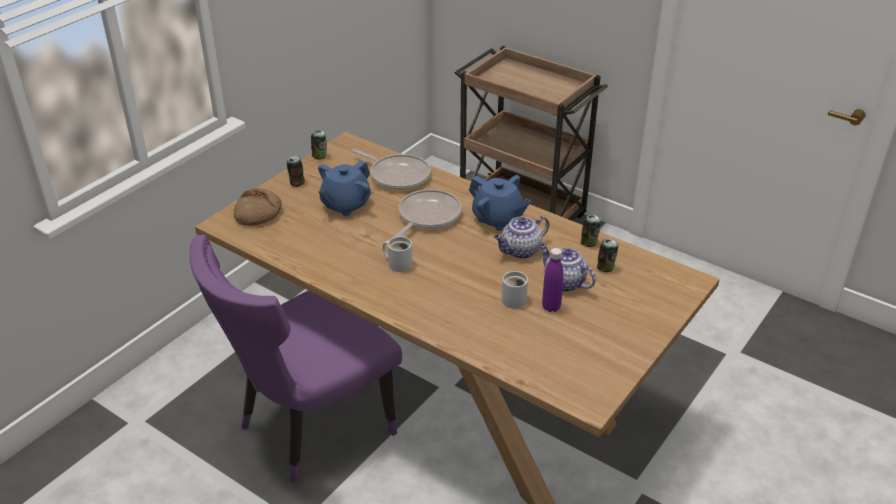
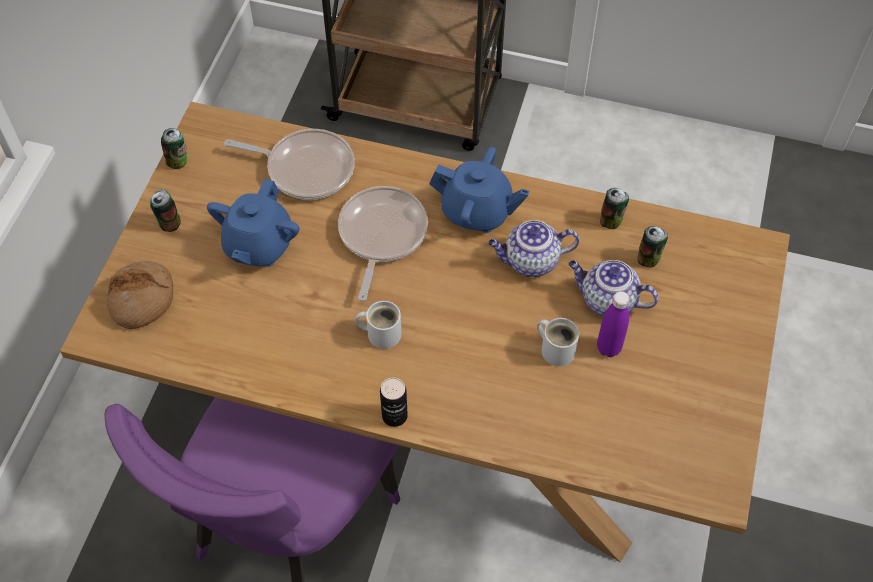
camera: 20 degrees left, 20 degrees up
(383, 306) = (394, 416): none -> can
(520, 251) = (530, 261): teapot -> teapot turned 45 degrees clockwise

